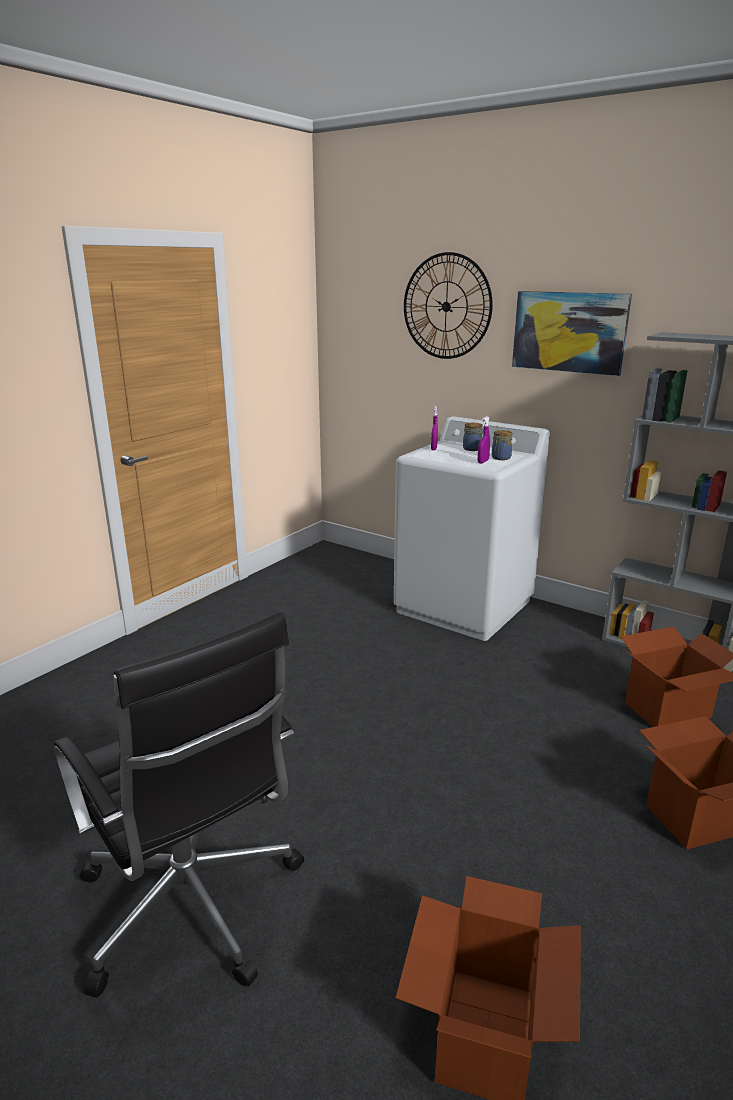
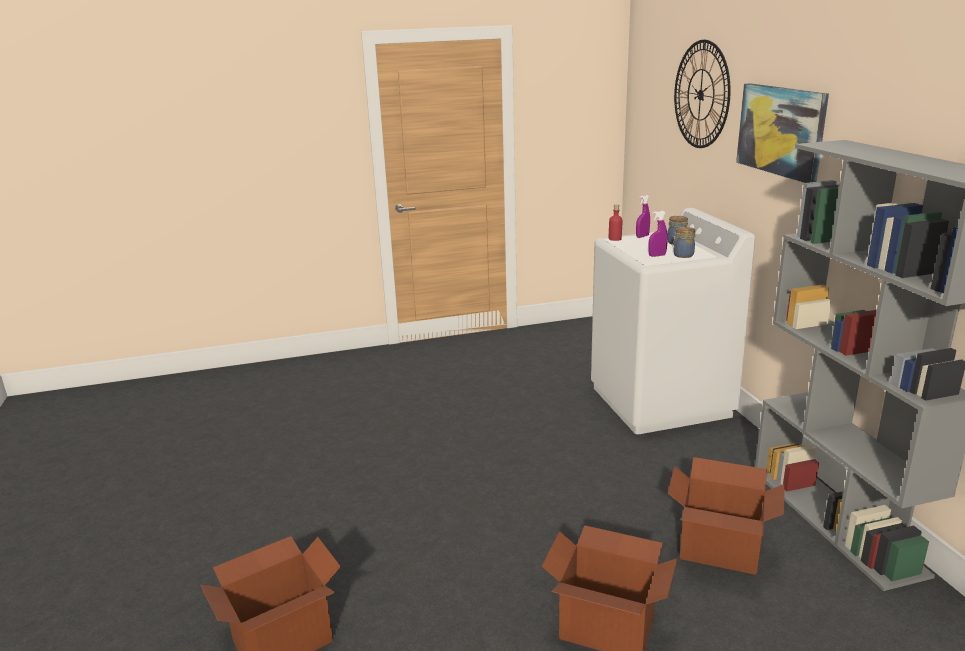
camera: 40 degrees right, 0 degrees up
(192, 906) = (238, 504): black office chair -> none
(416, 454) = (615, 239): none -> red bottle

